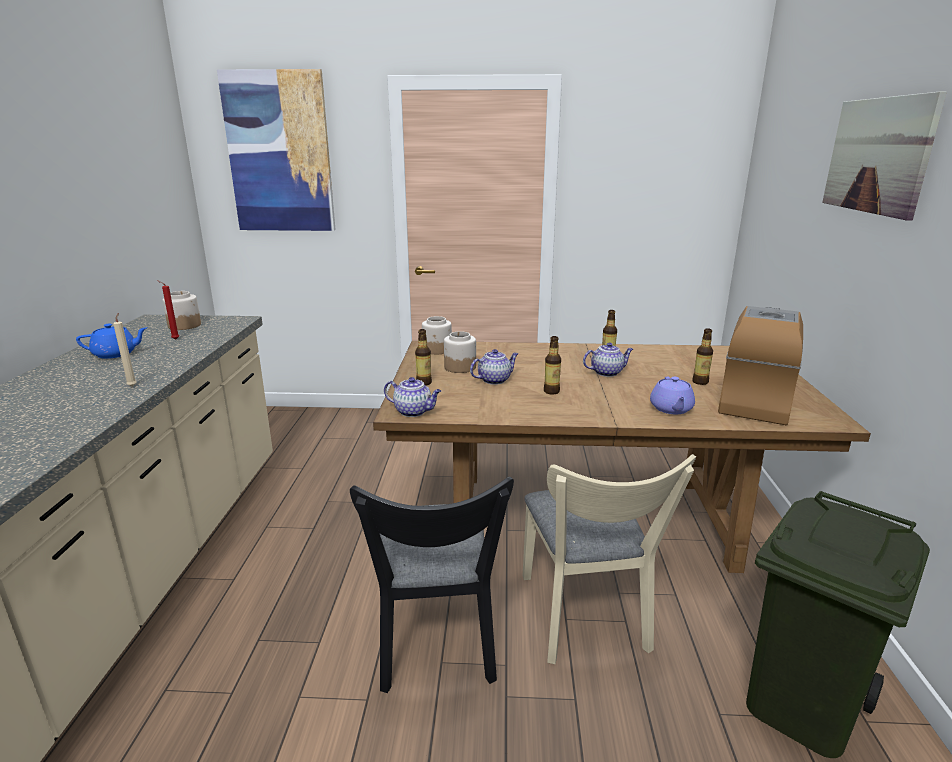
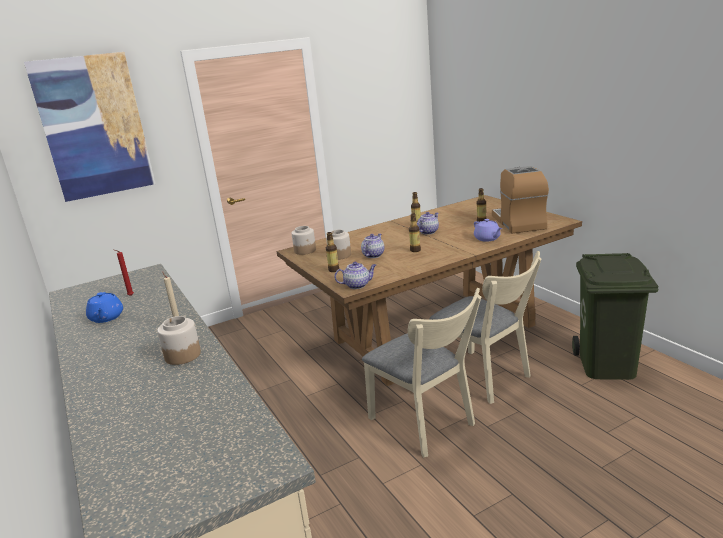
camera: 30 degrees left, 0 degrees up
(116, 354) = (106, 318): blue teapot -> blue teapot turned 120 degrees clockwise
(184, 325) = (112, 286): jar -> jar (182, 355)
(436, 645) = (426, 425): black chair -> beige chair
(877, 155) = (540, 74): picture -> none

